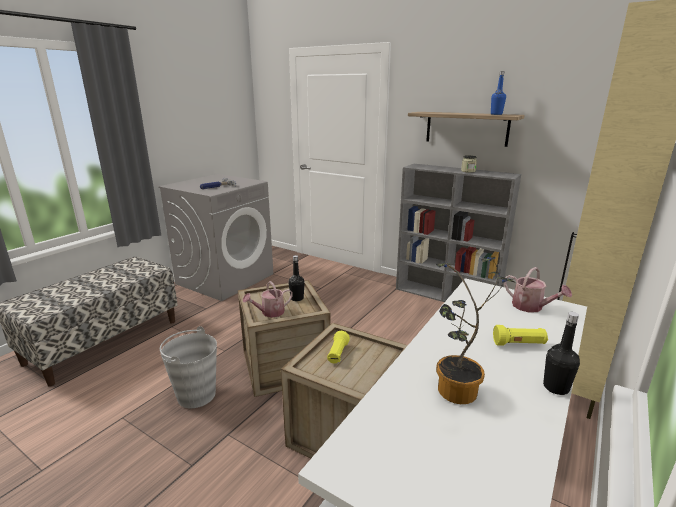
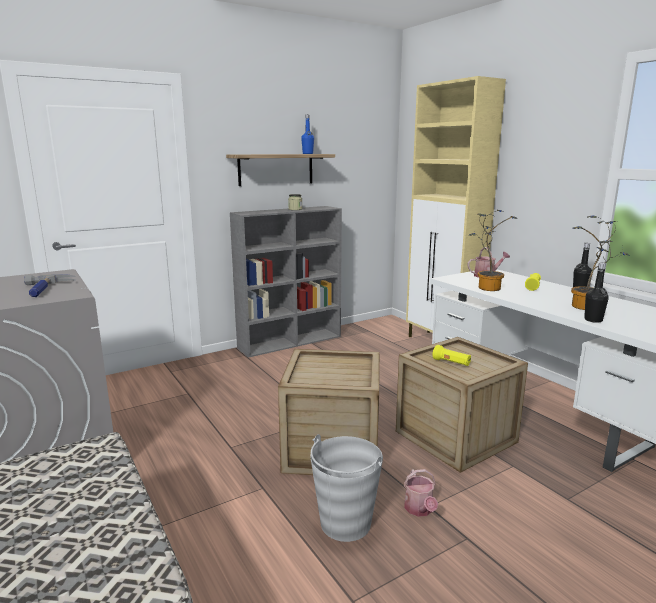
camera: 65 degrees left, 5 degrees down
(269, 312) = (351, 378): watering can -> watering can (420, 510)
(297, 298) = (330, 361): black bottle -> black bottle (593, 320)
(467, 312) = (486, 287): none -> potted plant

